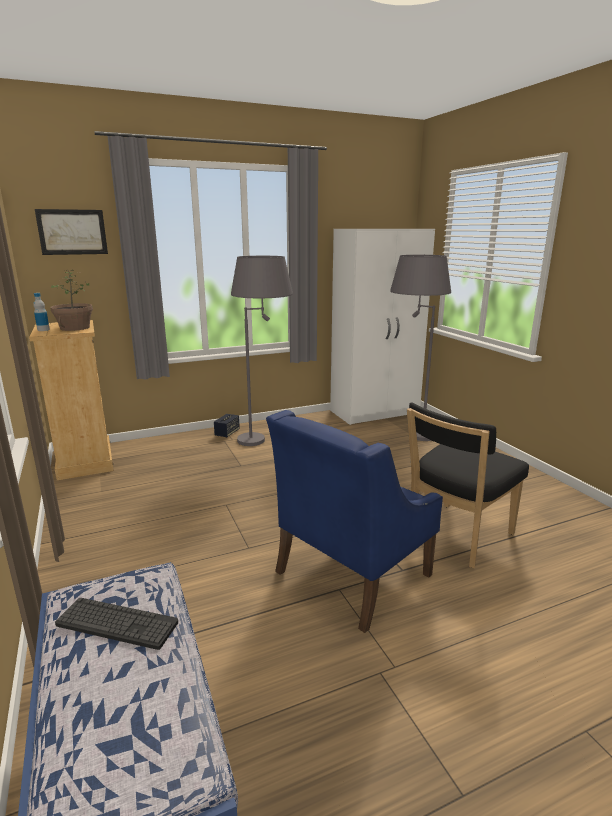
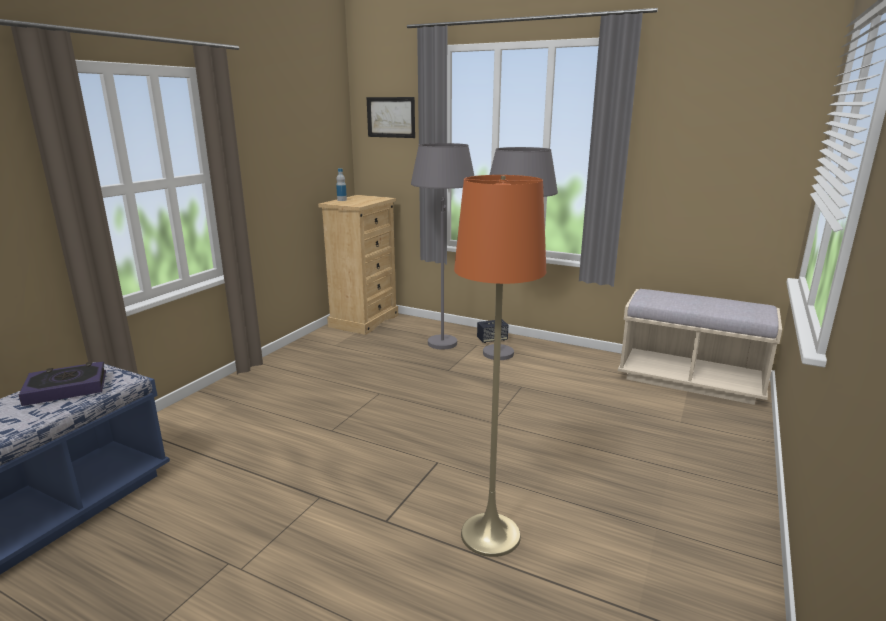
camera: 50 degrees right, 0 degrees up
(74, 328) = (361, 202): potted plant -> none
(117, 623) = (66, 388): keyboard -> book
(351, 573) = (348, 494): blue armchair -> none
(375, 412) = (690, 380): white wardrobe -> beige bench
(409, 431) = (685, 418): grey floor lamp -> grey floor lamp (443, 337)
(455, 536) = (490, 534): black chair -> orange floor lamp

